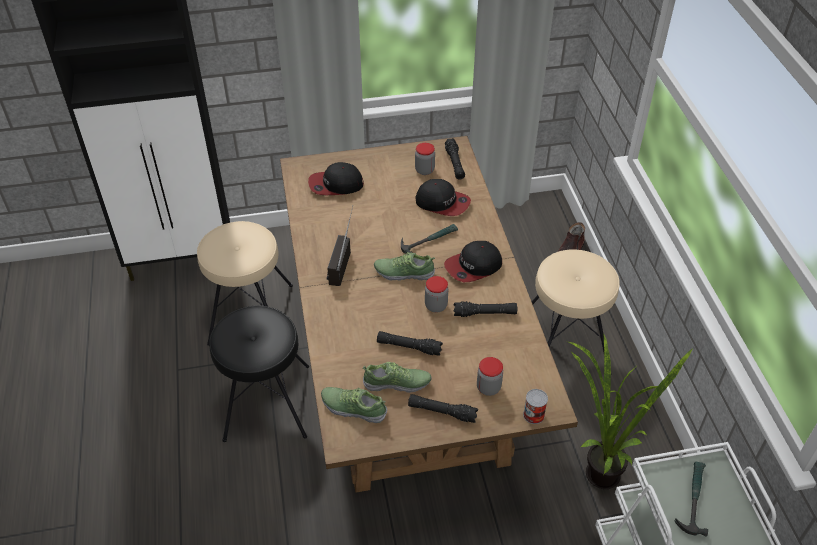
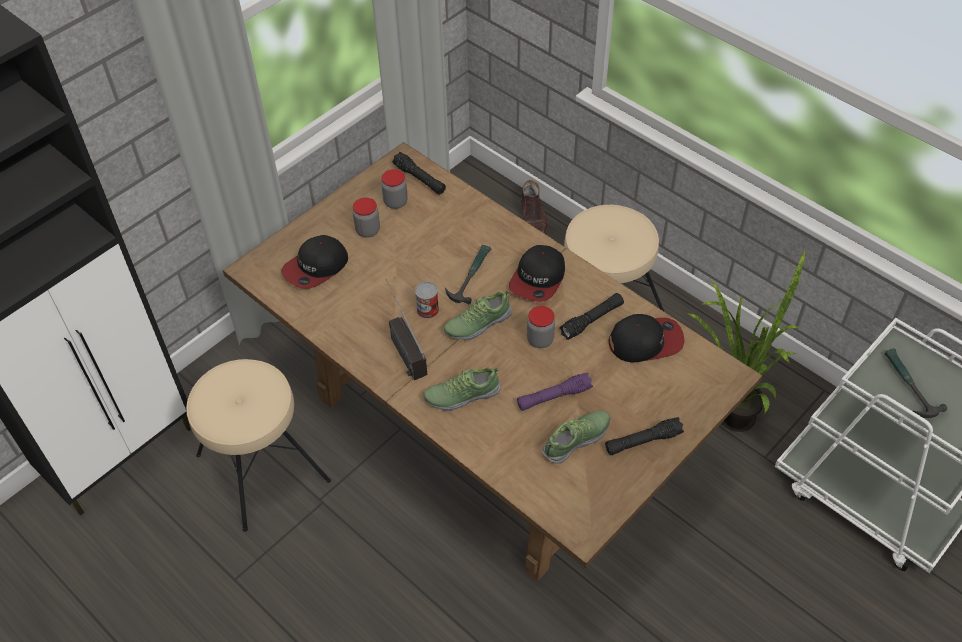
camera: 35 degrees left, 5 degrees up
(266, 402) = (366, 551): black stool -> none
(353, 407) = (559, 490): shoe -> shoe (462, 394)
(409, 347) = (554, 397): black flashlight -> purple flashlight
(442, 203) = (446, 228): cap -> cap (646, 341)
(488, 387) = (661, 391): jar -> jar (368, 230)
(533, 415) = (722, 392): can -> can (427, 310)

